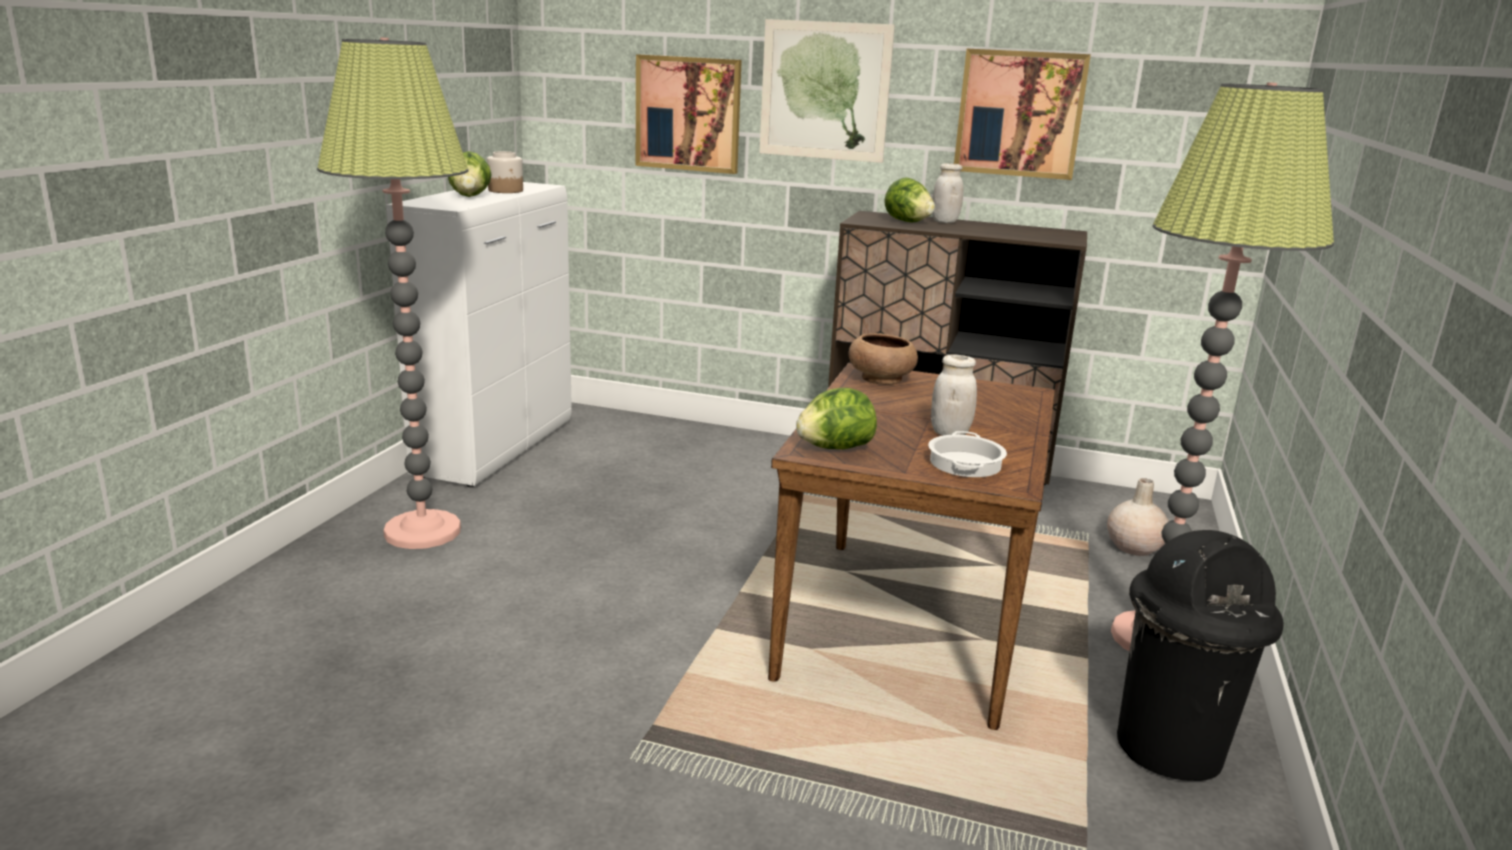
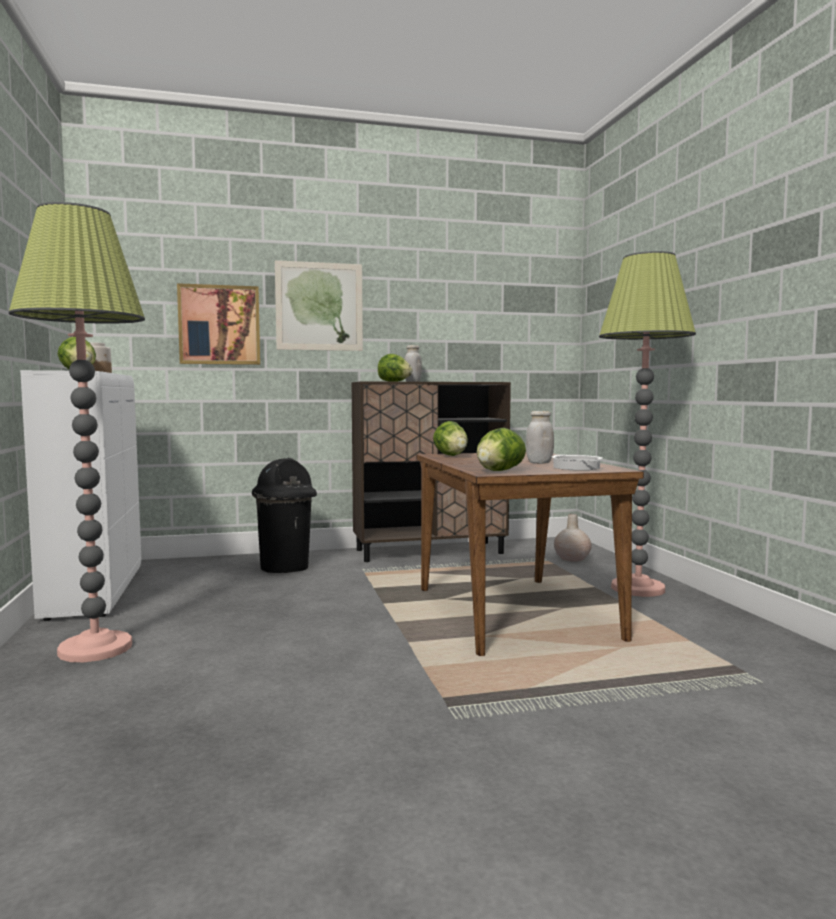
camera: 30 degrees left, 15 degrees down
(881, 378) = (451, 455): brown bowl -> lettuce
(1020, 114) = (442, 317): picture -> none
(1171, 748) = (713, 625): black trash can -> black trash can (285, 567)

